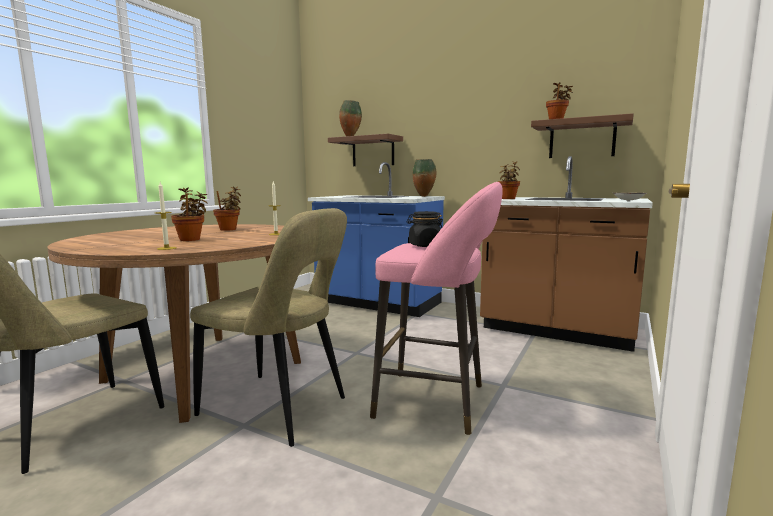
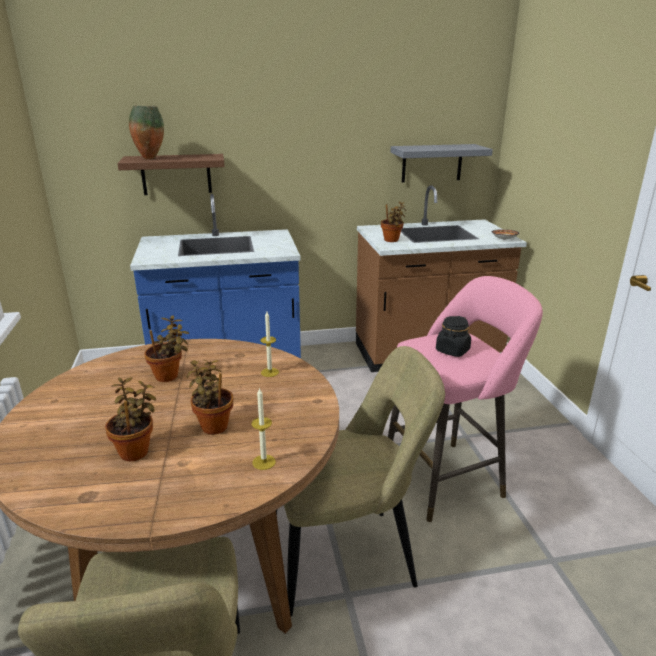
camera: 40 degrees left, 15 degrees up
(424, 196) = (273, 236): vase -> none
(557, 120) = (422, 148): potted plant -> potted plant (136, 450)
(582, 139) = (432, 163): brown shelf -> grey shelf

